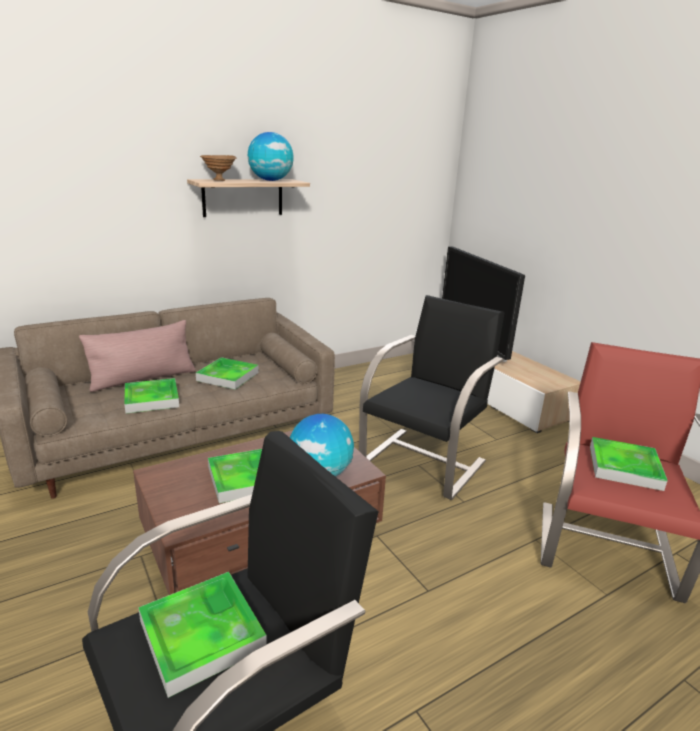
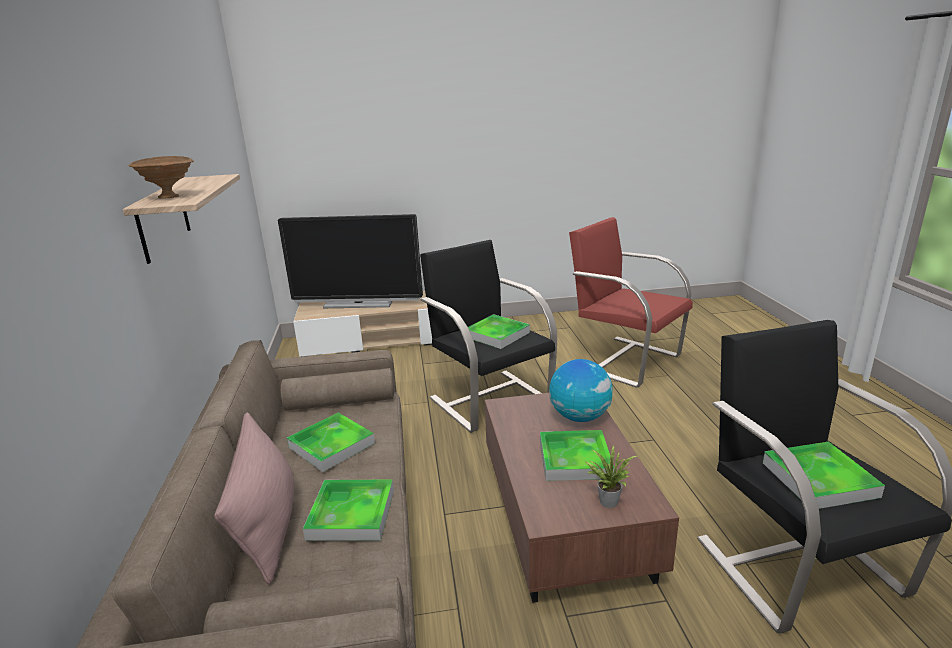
camera: 65 degrees left, 0 degrees up
(185, 502) = (607, 500): none -> potted plant
(271, 180) = (200, 182): globe -> none
(624, 467) = (631, 299): tray -> tray (497, 335)

